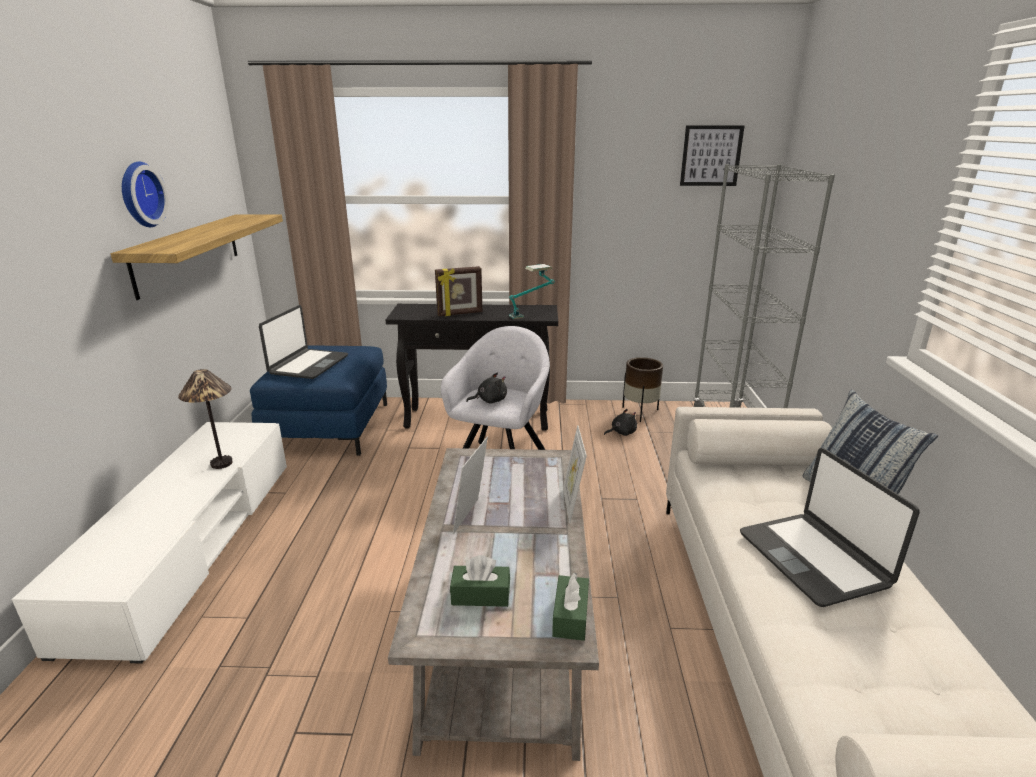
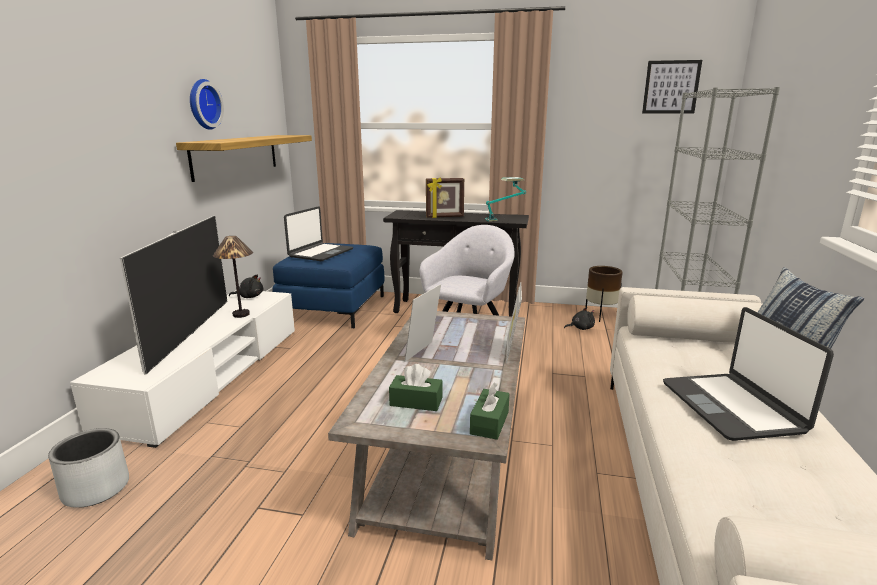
camera: 10 degrees right, 5 degrees down
(74, 737) = (95, 489): none -> grey planter
(161, 500) = (191, 333): none -> television
(490, 401) = (460, 283): black plush toy -> black plush toy (249, 297)

